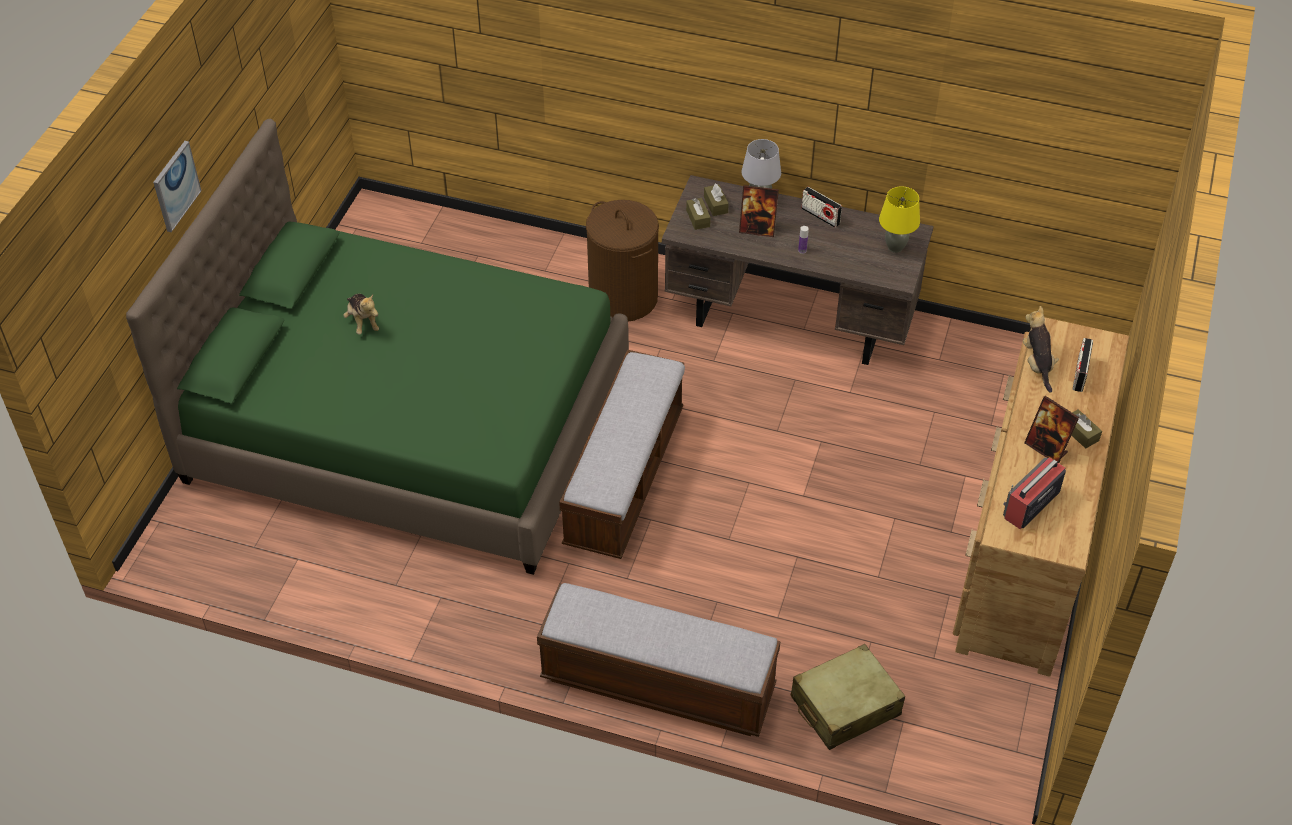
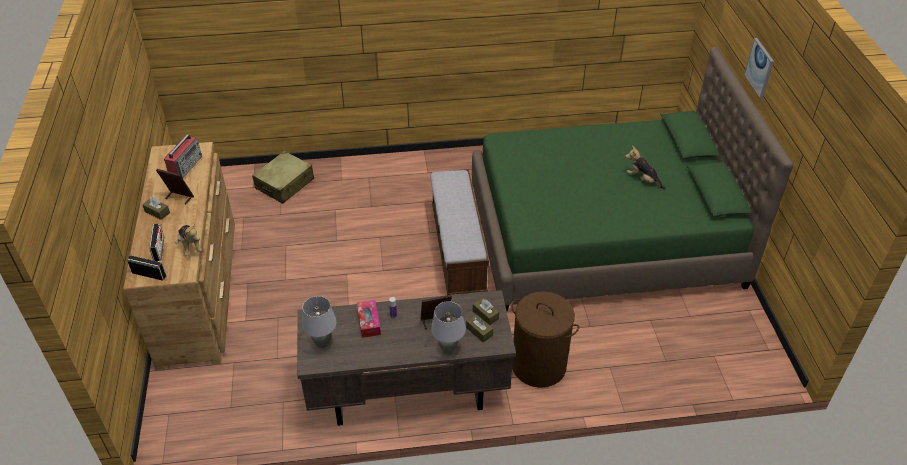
camera: 155 degrees right, 5 degrees down
(657, 684) = (382, 165): bench -> none
(820, 216) = (392, 351): radio -> radio (149, 274)
(834, 252) = (369, 322): none -> tissue box
(895, 248) = (322, 343): yellow table lamp -> grey table lamp

